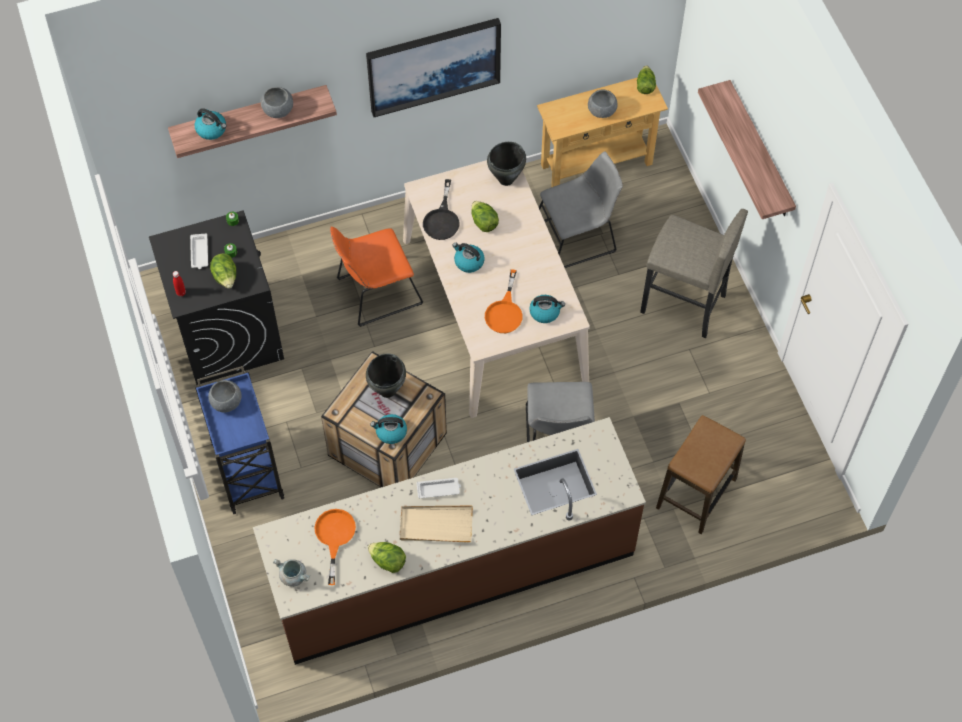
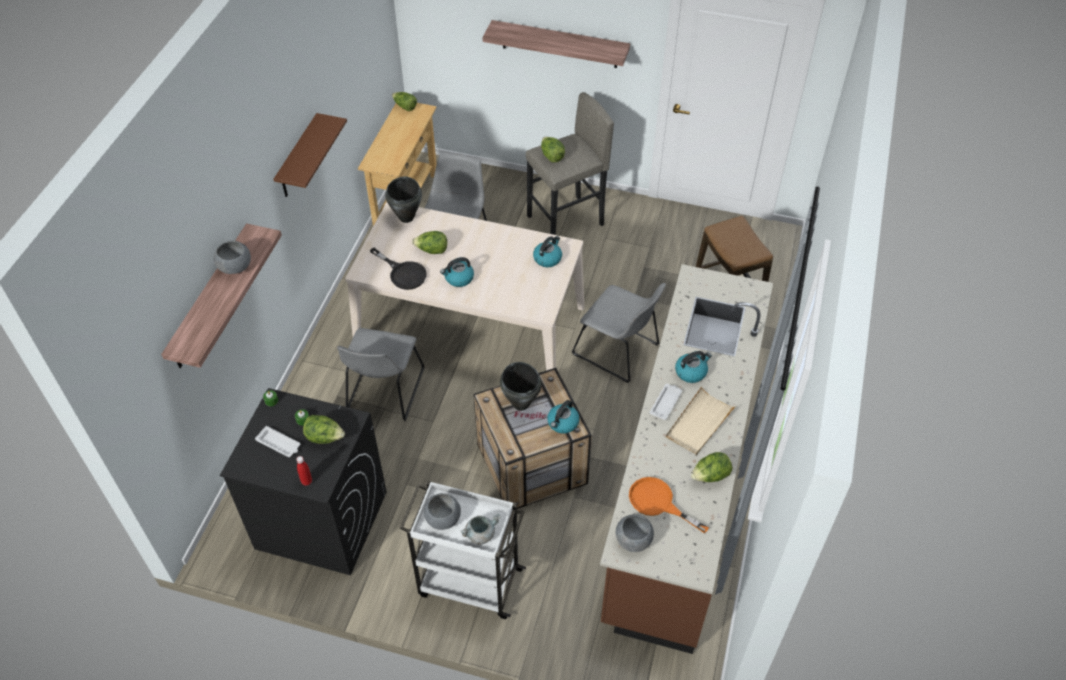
camera: 55 degrees left, 10 degrees down
(212, 129) = (202, 323): kettle -> kettle (691, 372)
(246, 468) = (468, 582): blue cart -> white cart
(294, 576) = (676, 556): grey cooking pot -> grey cooking pot (480, 534)
(376, 292) = (384, 392): orange chair -> grey chair
(433, 65) = (298, 158): picture -> brown shelf
(505, 312) = (525, 281): orange frying pan -> none
(602, 111) = (401, 138): grey bowl -> grey bowl (633, 540)
(676, 238) = (551, 156): none -> lettuce

